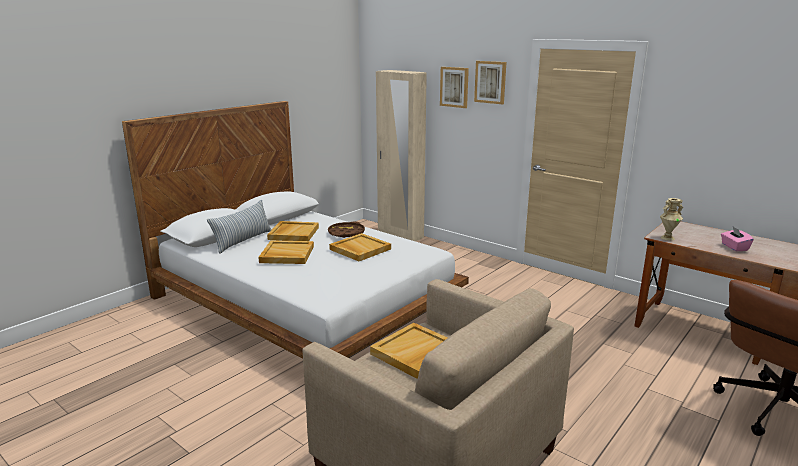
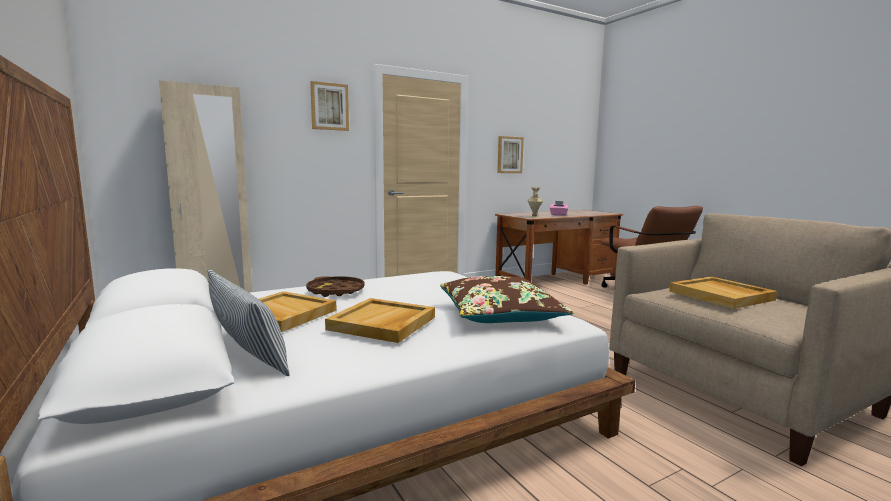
camera: 70 degrees left, 10 degrees down
(326, 279) = (500, 314): none -> brown pillow
(359, 249) = (406, 292): beige tray -> none
(454, 87) = (279, 112): picture -> picture (509, 155)

